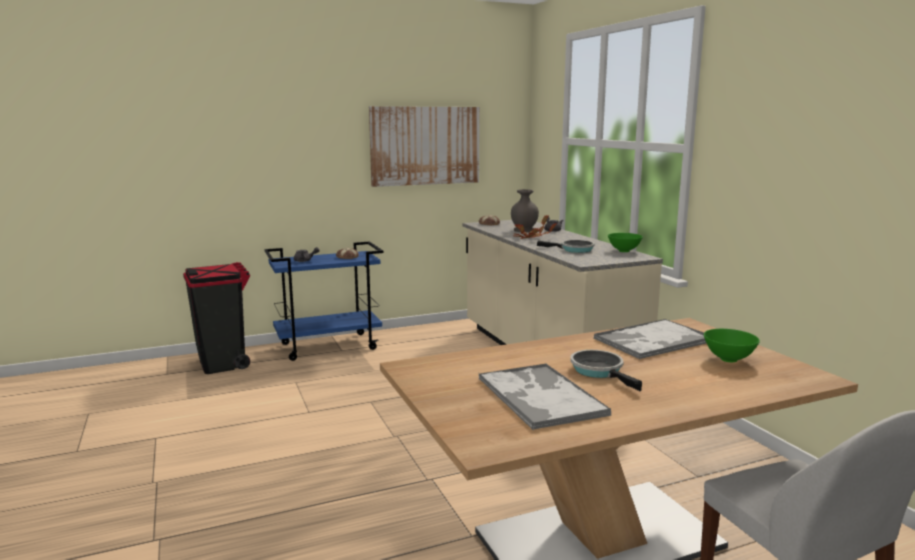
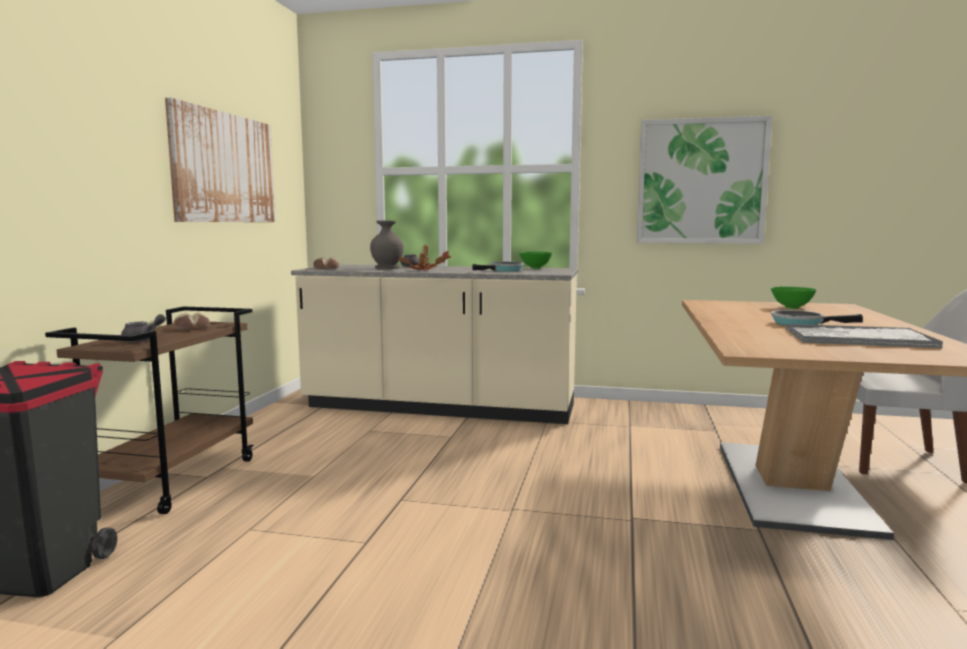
camera: 55 degrees left, 5 degrees down
(329, 346) = (174, 480): blue cart -> brown cart
(652, 340) = (732, 309): tray -> none
(799, 177) = (701, 181): none -> picture

